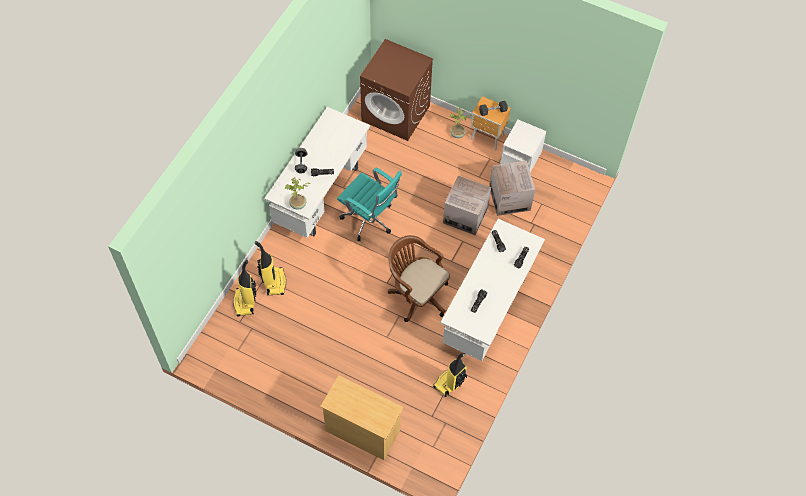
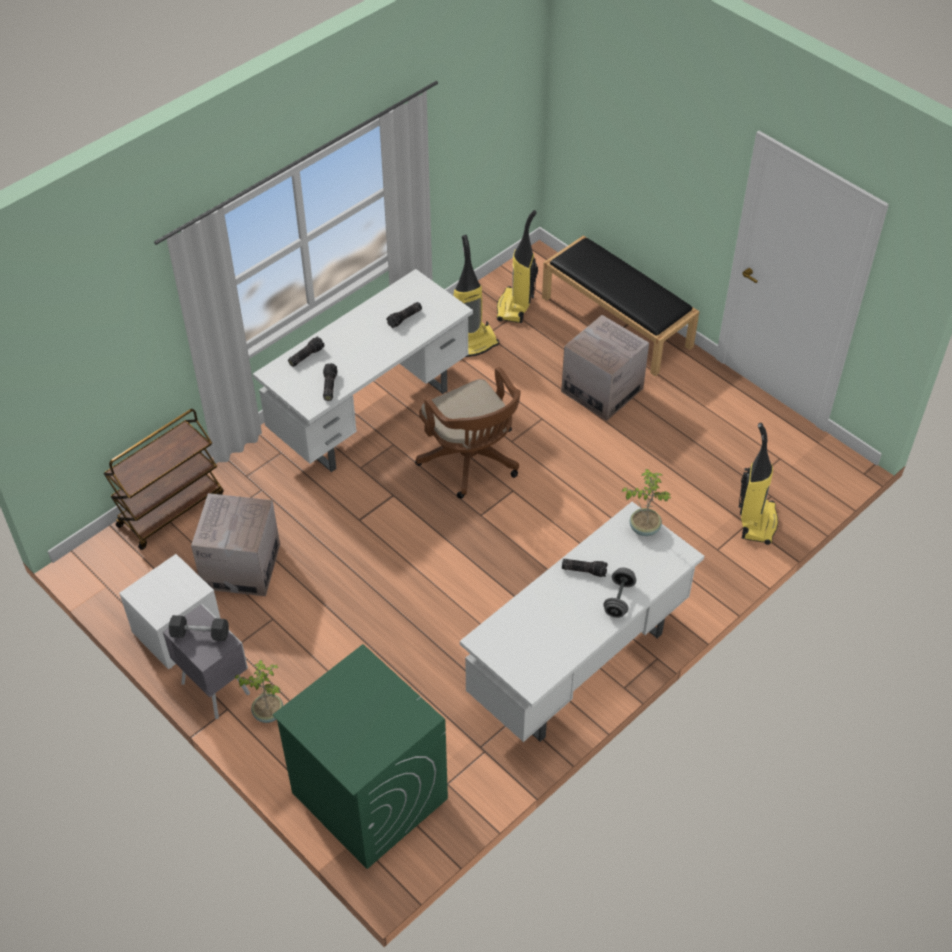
camera: 160 degrees left, 10 degrees down
(274, 282) = (701, 540): vacuum cleaner -> vacuum cleaner (515, 307)
(362, 430) = (617, 322): beige dresser -> black bench
(370, 220) = (503, 595): turquoise office chair -> none
(396, 113) = (368, 795): brown washing machine -> green washing machine
(465, 215) = (333, 559): cardboard box -> cardboard box (602, 390)
(488, 138) = (215, 687): brown nightstand -> grey nightstand
(564, 218) = (171, 509): none -> brown cart

